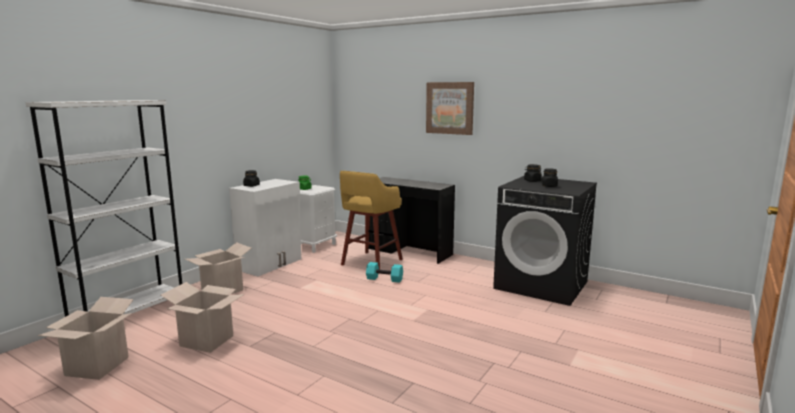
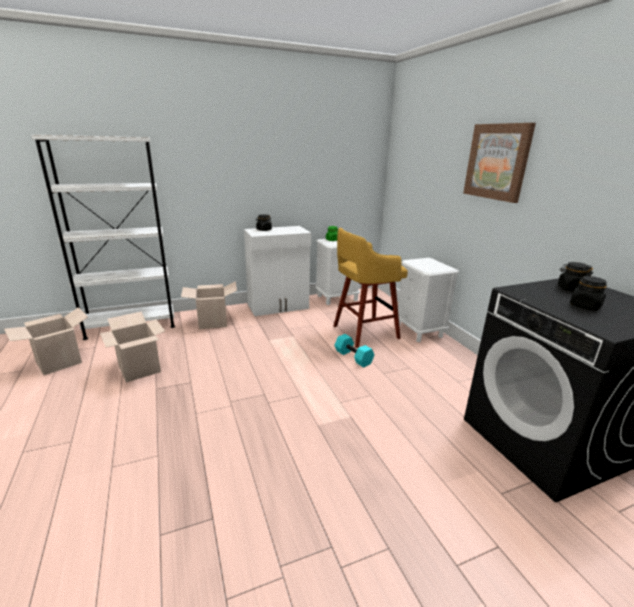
camera: 35 degrees right, 10 degrees up
(409, 251) = (419, 331): black desk -> white nightstand

